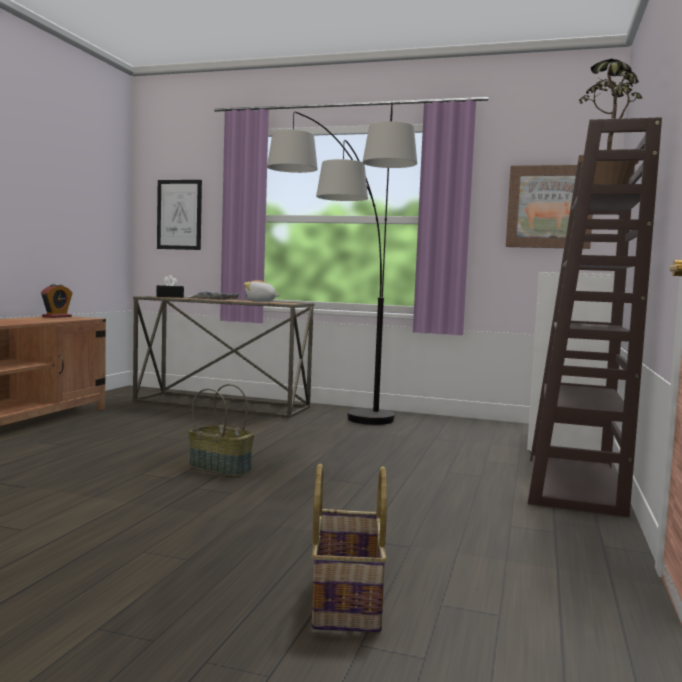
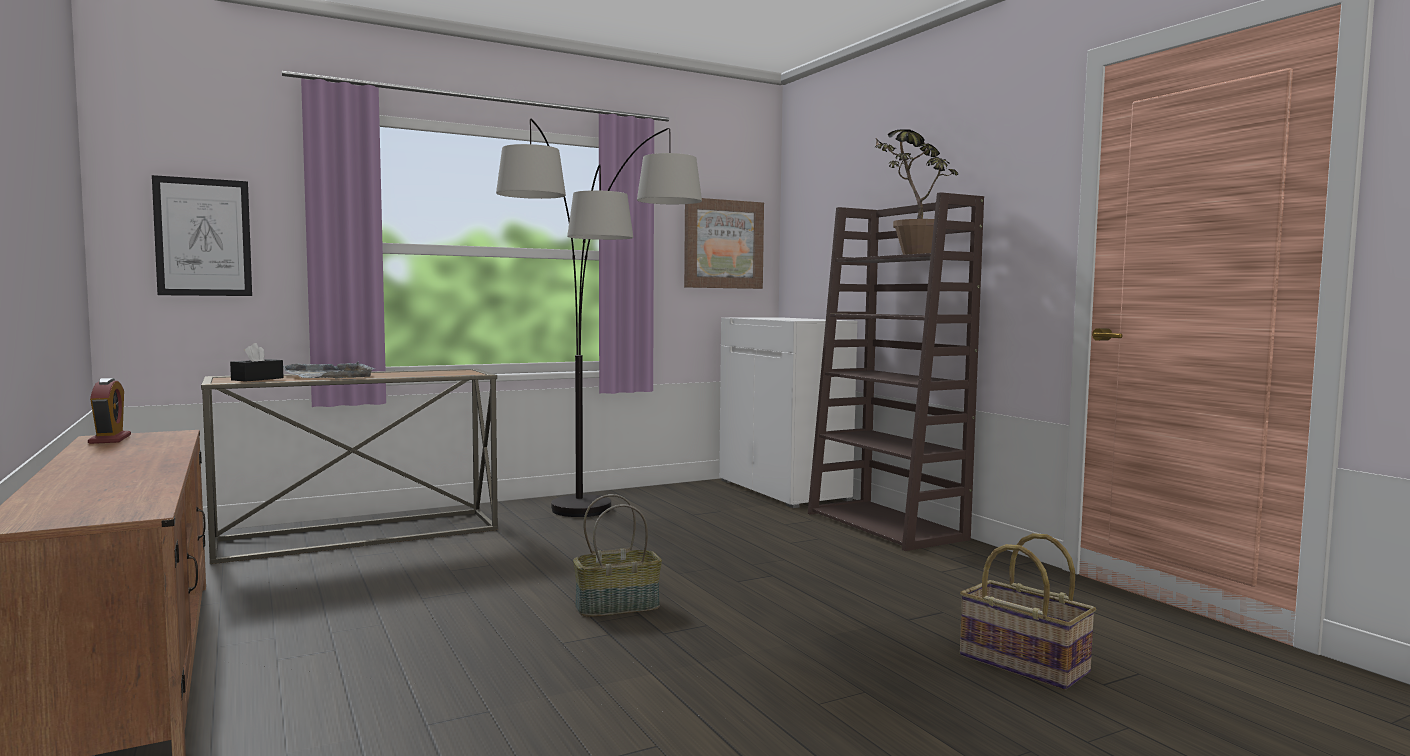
camera: 45 degrees left, 0 degrees up
(260, 301) = (412, 373): plush toy -> none

